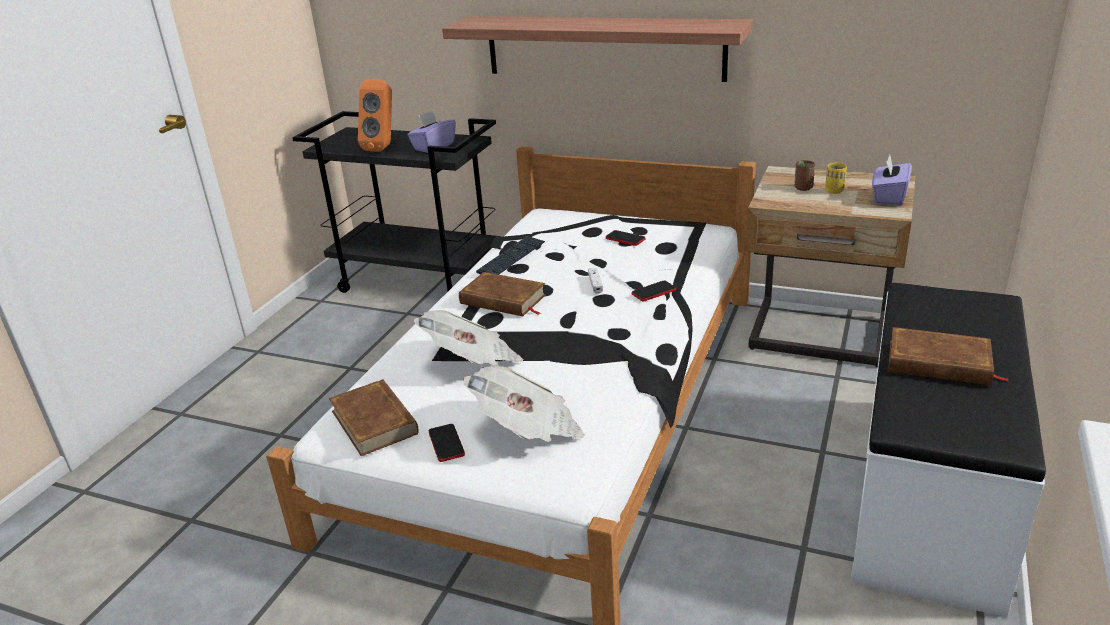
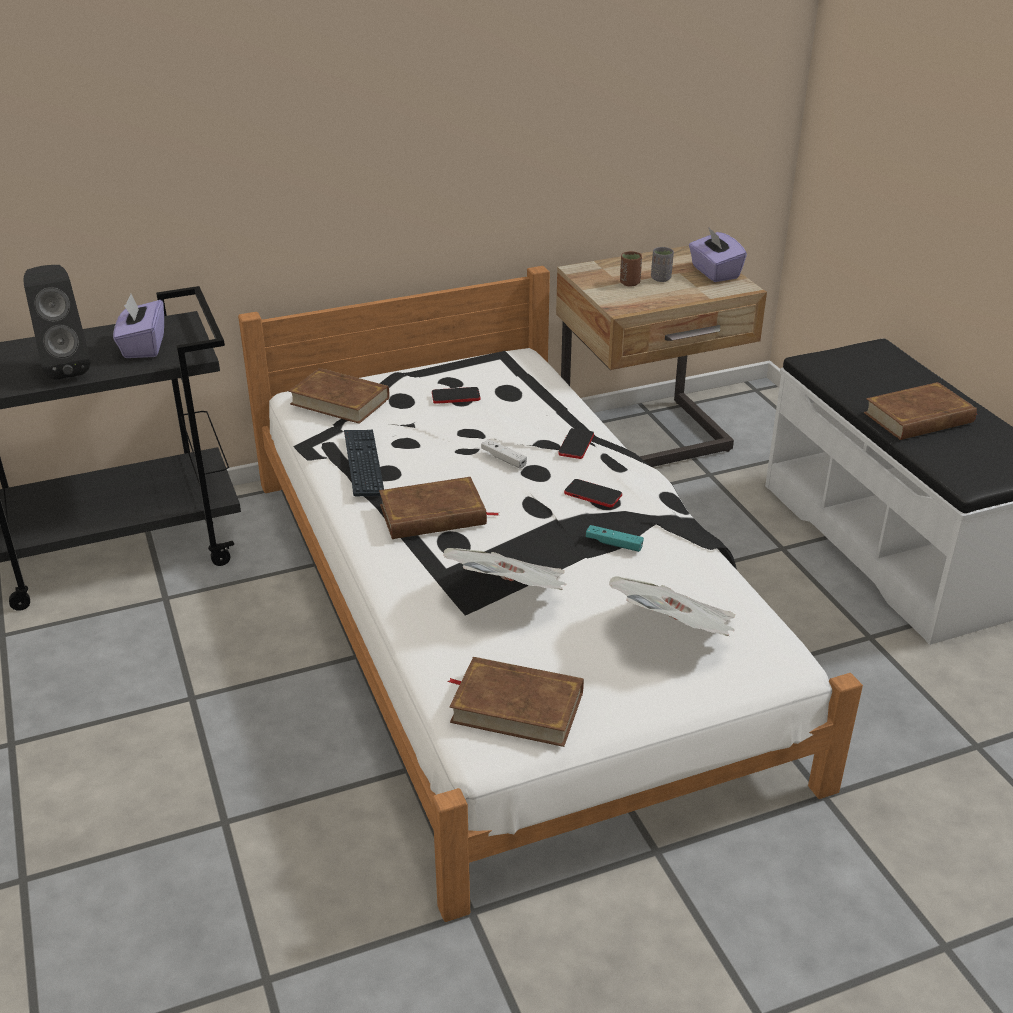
camera: 45 degrees left, 5 degrees up
(383, 148) = (66, 368): orange speaker -> black speaker
(446, 443) = (624, 687): phone -> phone (593, 494)
(554, 220) = (339, 401): none -> brown book
(578, 359) = (614, 544): none -> turquoise game controller
(603, 47) = (347, 159): shelf -> none
(834, 191) = (661, 278): yellow cup -> grey cup

